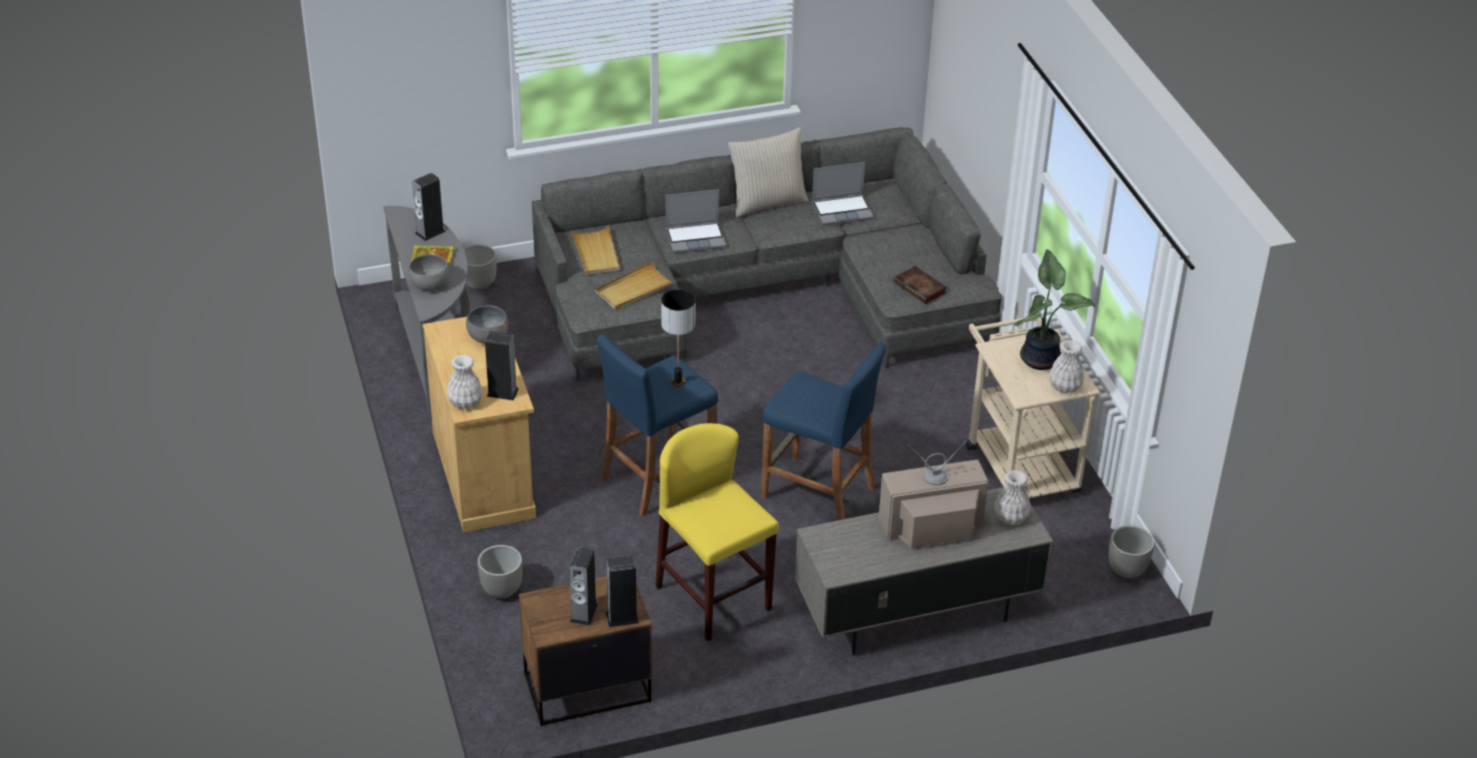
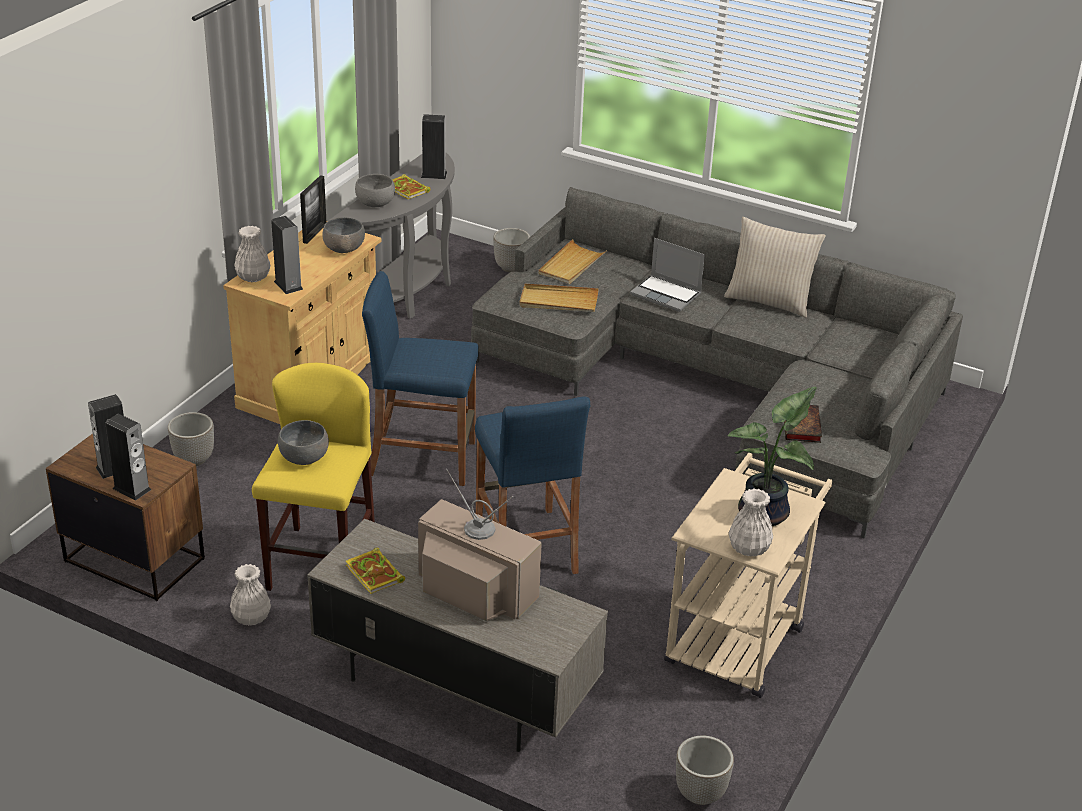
camera: 45 degrees right, 5 degrees down
(444, 338) = (314, 233): none -> picture frame
(677, 382) = (441, 359): table lamp -> none
(713, 512) = (304, 457): none -> grey bowl
(843, 210) = (826, 338): laptop -> none
(864, 558) = (375, 574): none -> book
(1011, 517) = (553, 631): white vase -> white vase (252, 617)

